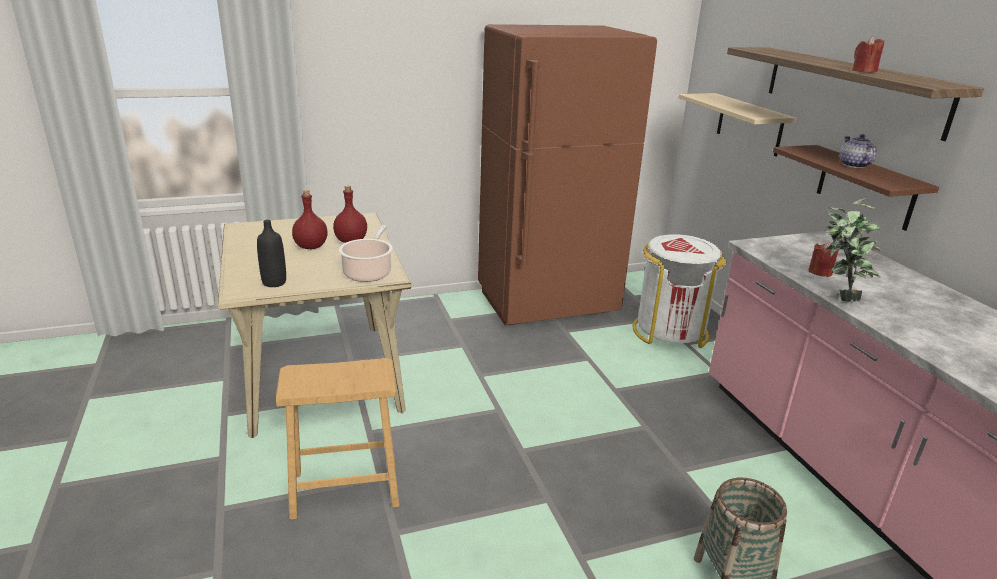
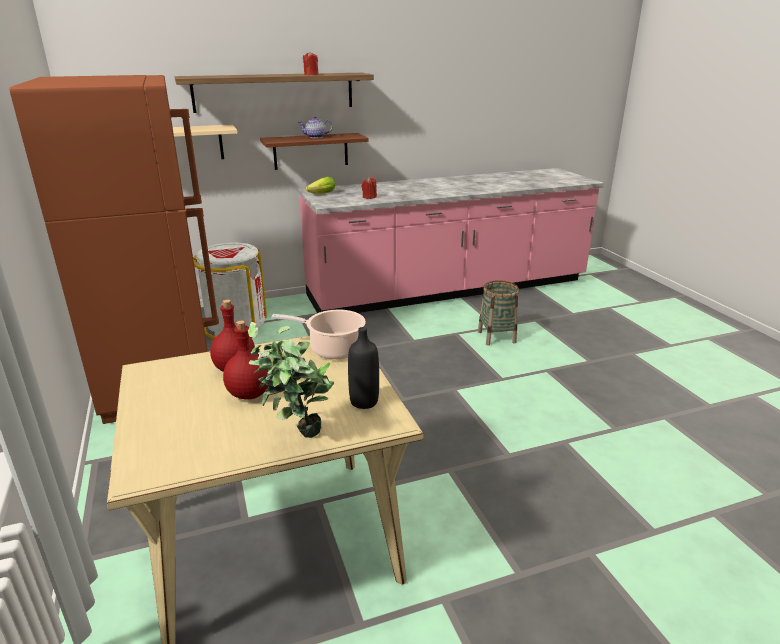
camera: 90 degrees left, 0 degrees up
(345, 489) = (469, 489): brown stool -> none
(807, 242) = (320, 194): none -> lettuce
(837, 296) = (402, 198): potted plant -> potted plant (296, 437)

